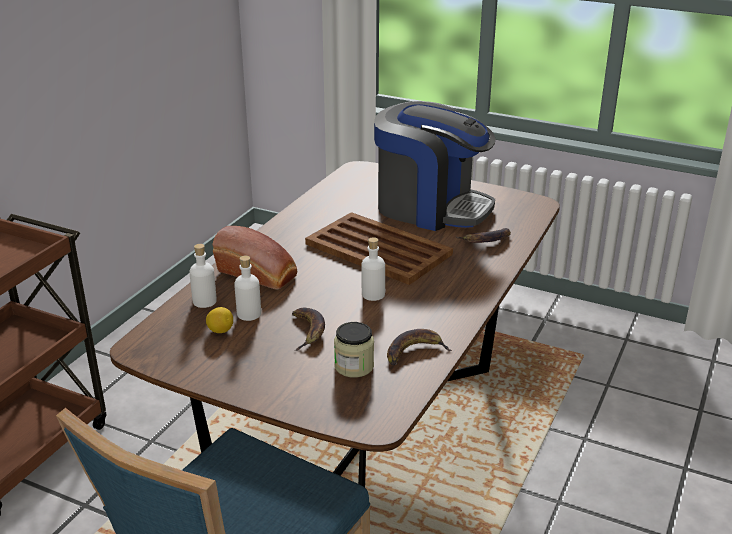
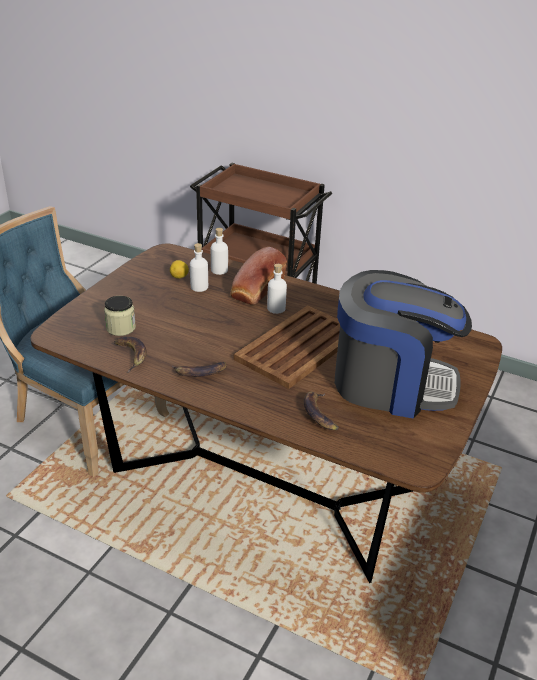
camera: 90 degrees right, 5 degrees up
(308, 331) = (171, 310): banana -> banana (200, 373)
(373, 294) = (219, 340): white bottle -> white bottle (276, 308)
(431, 207) = (391, 384): coffee machine -> coffee machine turned 105 degrees counterclockwise

